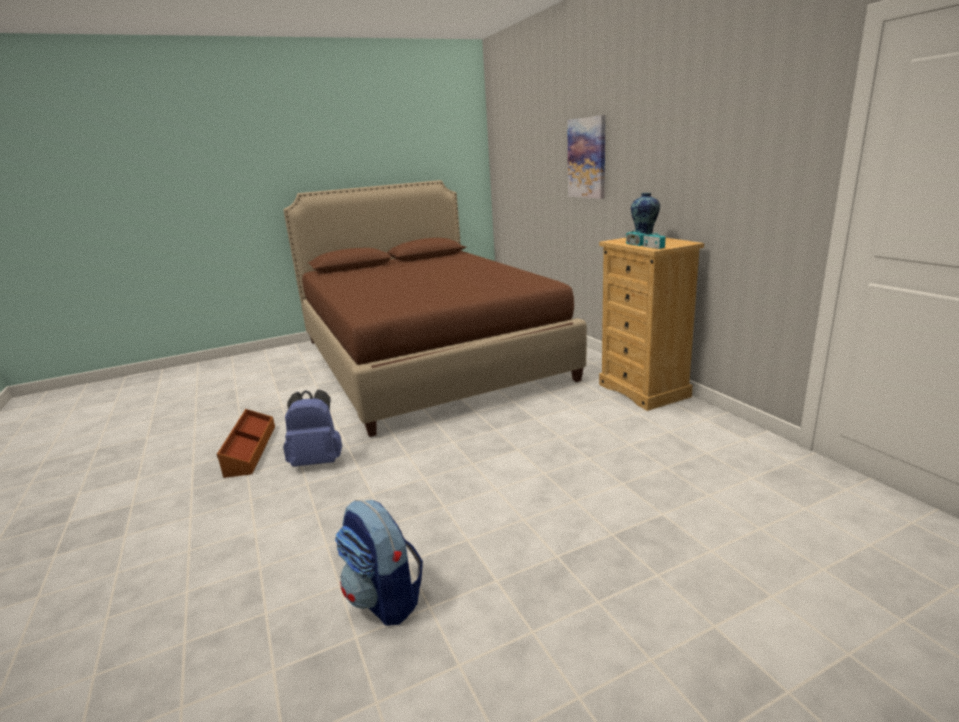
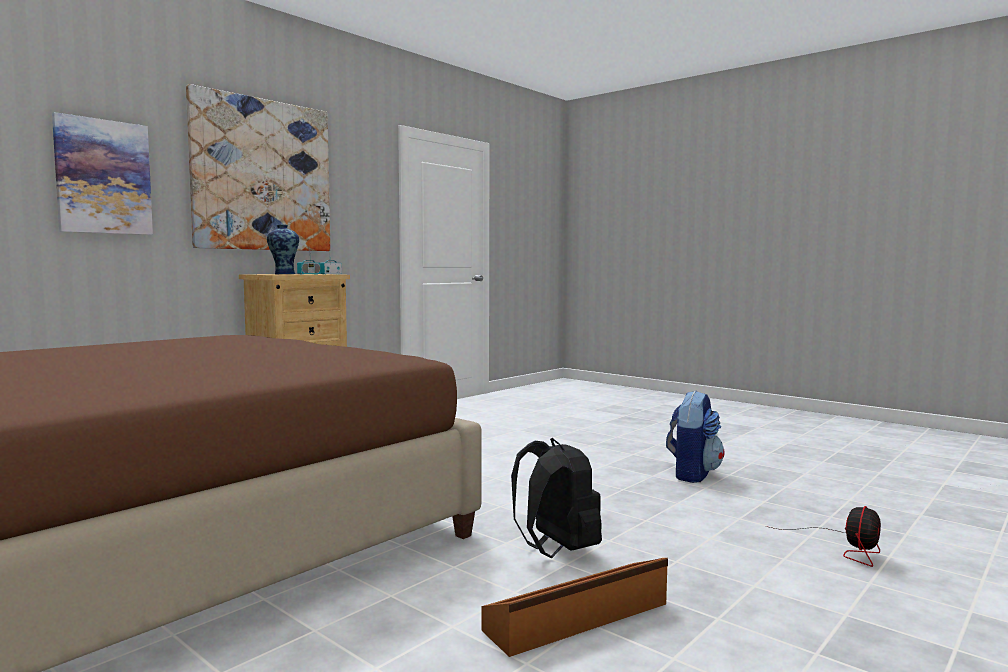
camera: 115 degrees left, 15 degrees down
(147, 599) = (846, 548): none -> fan
(318, 461) = (557, 550): blue backpack -> black backpack
(672, 138) = (262, 175): none -> picture

